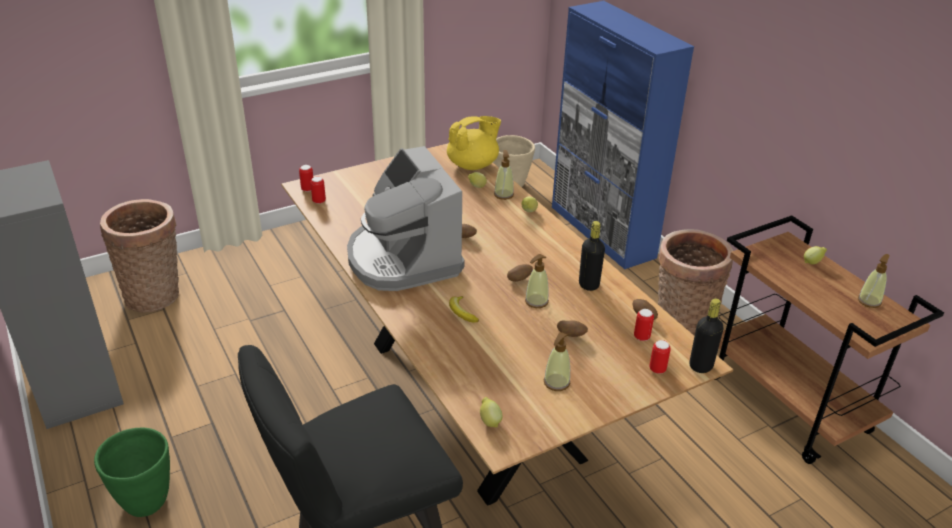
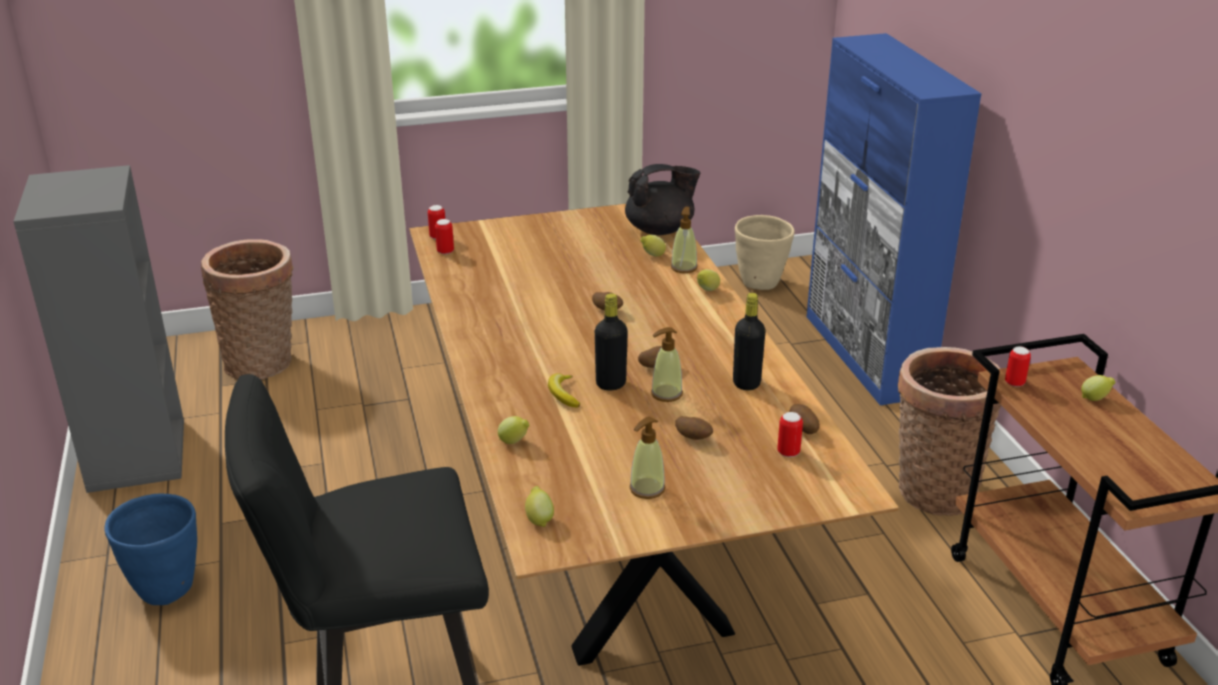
camera: 15 degrees right, 5 degrees down
(146, 501) = (167, 589): green planter -> blue planter
(403, 258) = (518, 326): coffee machine -> none
(442, 358) = (514, 442): none -> lemon
(473, 165) = (660, 230): yellow teapot -> black teapot
(657, 369) = (791, 492): can -> can (1014, 383)
(700, 366) = (854, 497): black bottle -> black bottle (611, 384)
(869, 301) = (1158, 457): soap dispenser -> none

